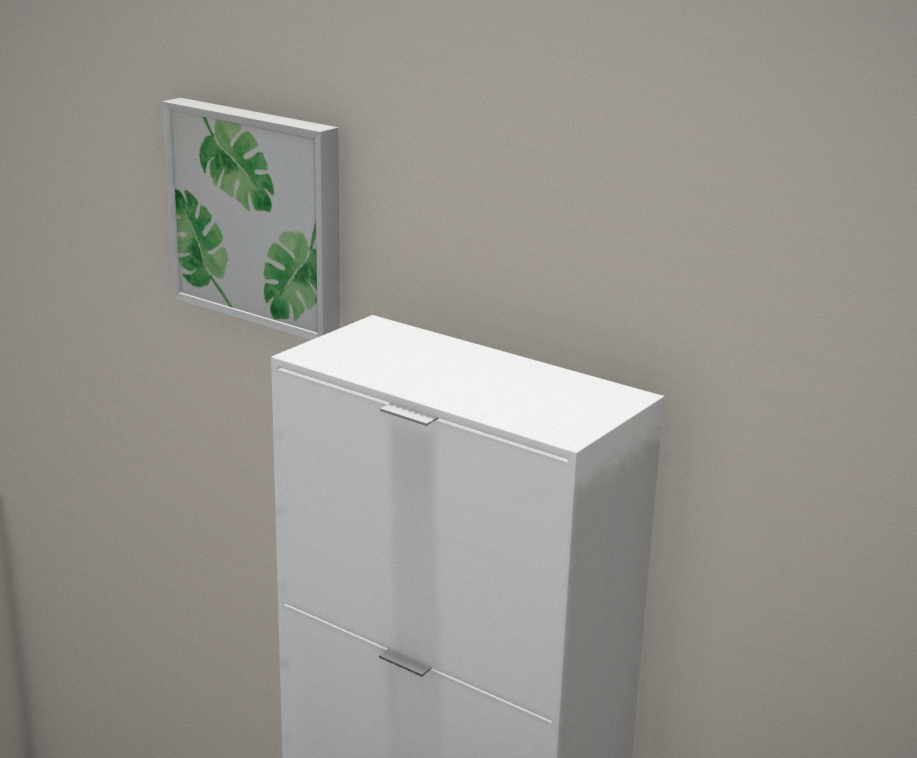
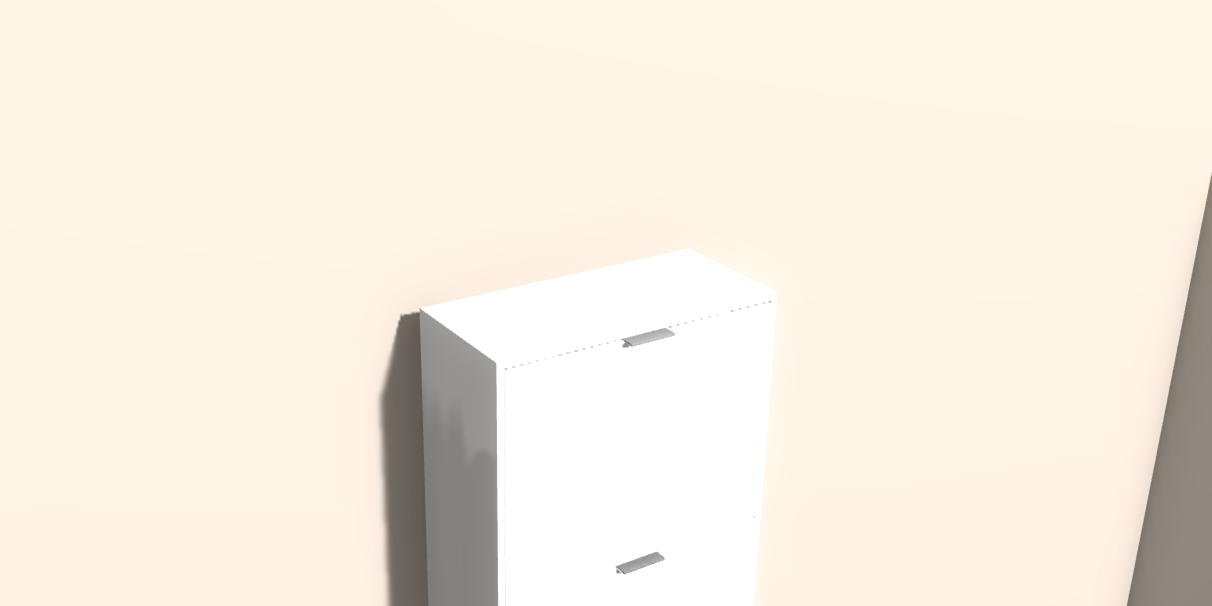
camera: 70 degrees left, 0 degrees up
(259, 215) = (236, 269): picture -> none

